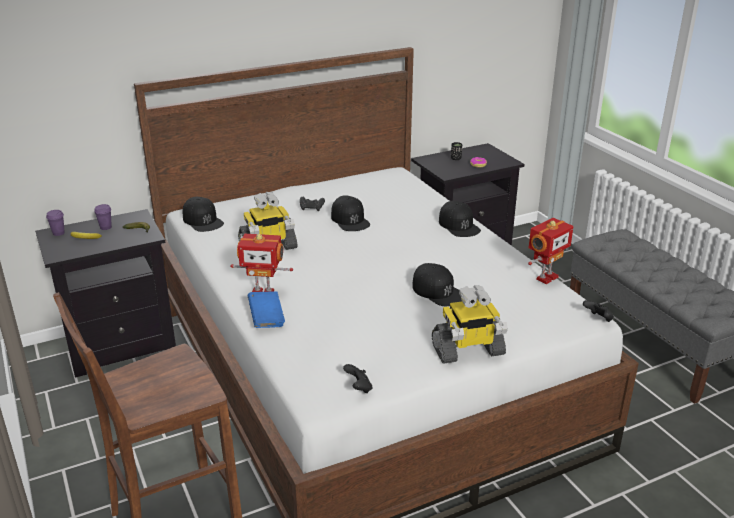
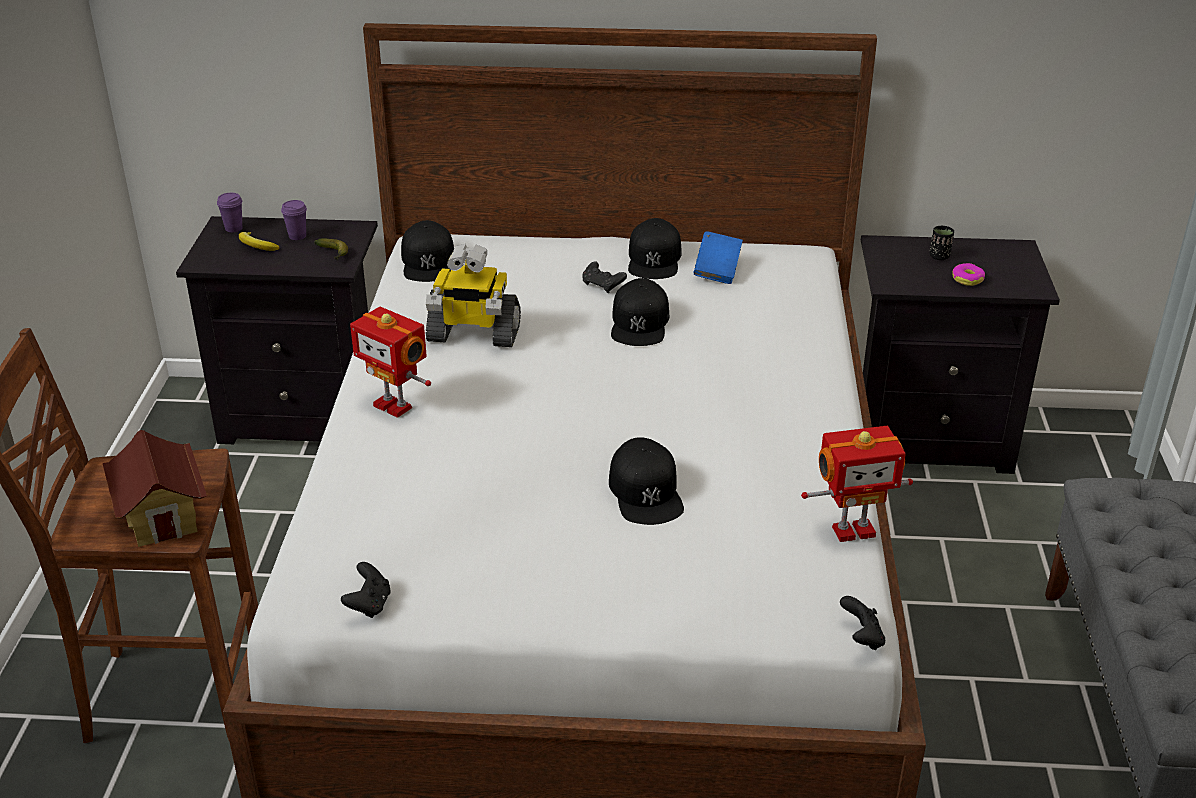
camera: 30 degrees right, 5 degrees up
(186, 390) = (163, 519): none -> toy house
(266, 319) = (357, 450): blue book -> blue book (717, 271)
(459, 225) = (806, 385): black cap -> black cap (654, 259)
(467, 351) = (584, 609): toy robot -> none

